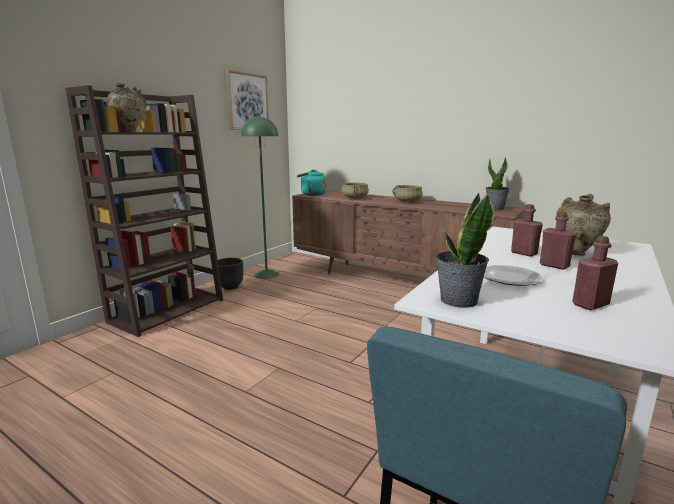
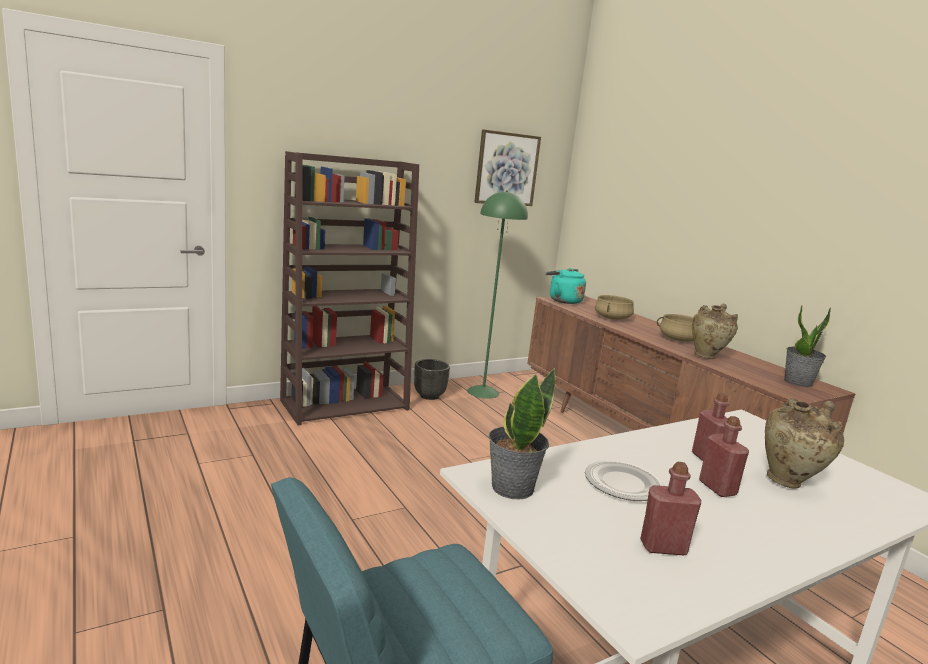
camera: 25 degrees right, 0 degrees up
(130, 131) = (339, 201): beige vase -> beige vase (707, 356)

